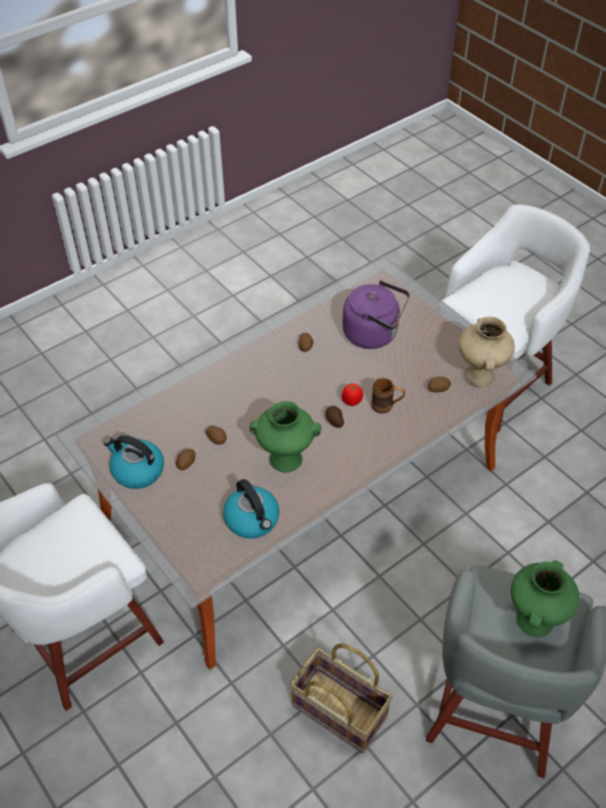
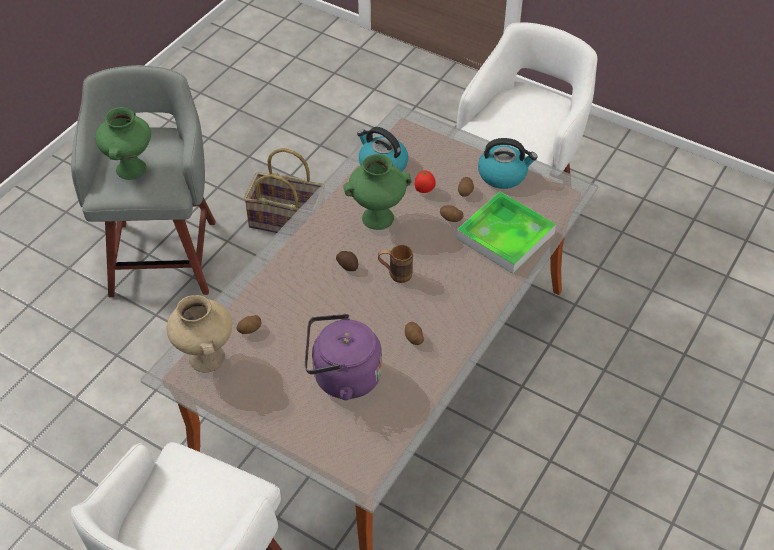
camera: 160 degrees right, 0 degrees up
(178, 408) = (505, 236): none -> tray
(352, 402) = (337, 289): tomato -> tomato (424, 190)
(386, 407) = (299, 293): brown mug -> brown mug (395, 274)

